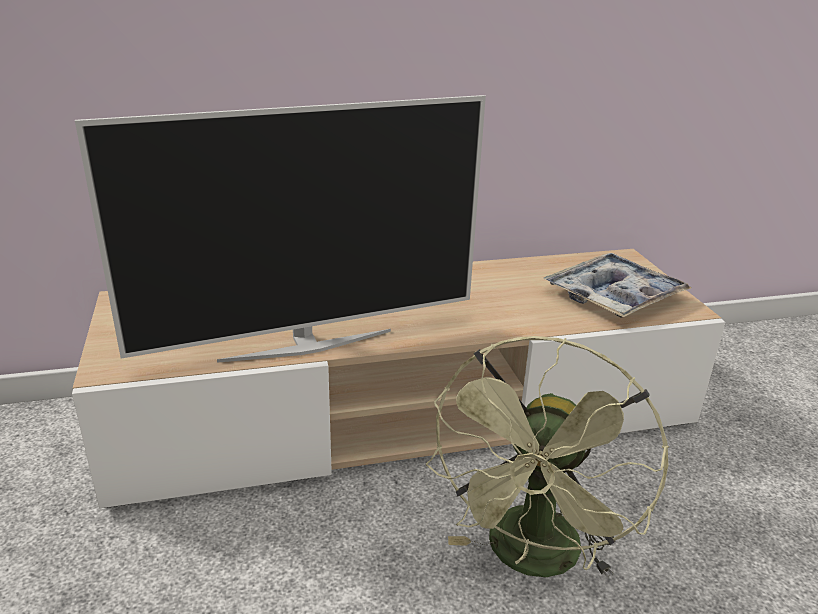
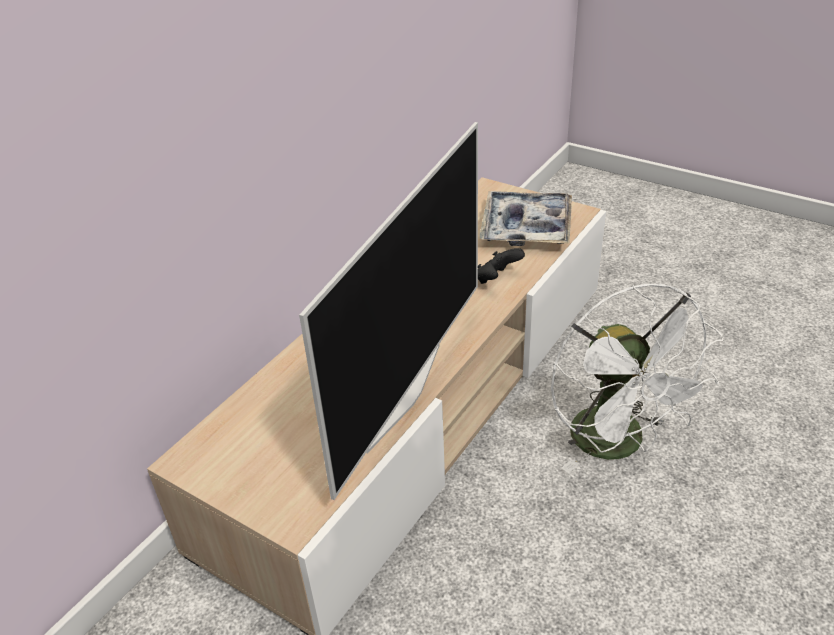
camera: 40 degrees left, 10 degrees up
(519, 316) = (497, 279): none -> black game controller
(533, 560) = (618, 445): green fan -> white fan

